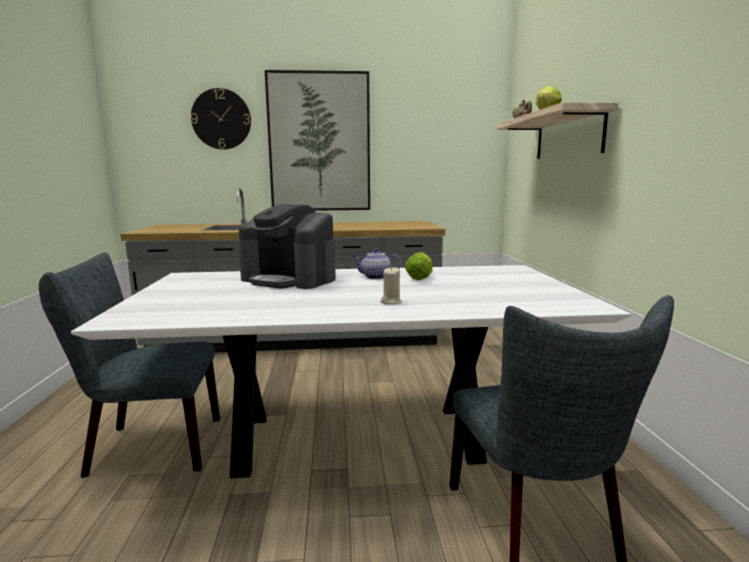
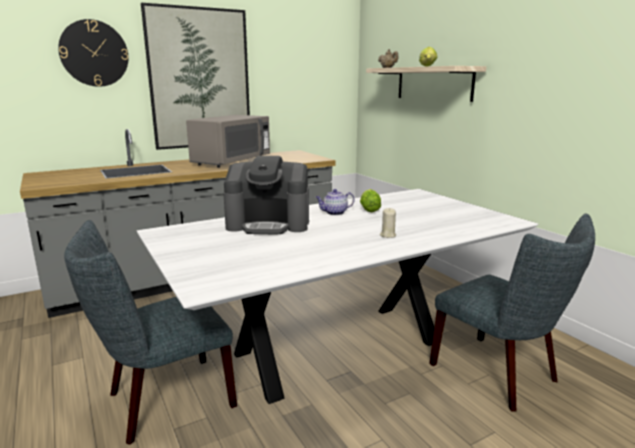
camera: 25 degrees left, 5 degrees up
(335, 225) = (231, 161): none -> grey microwave

